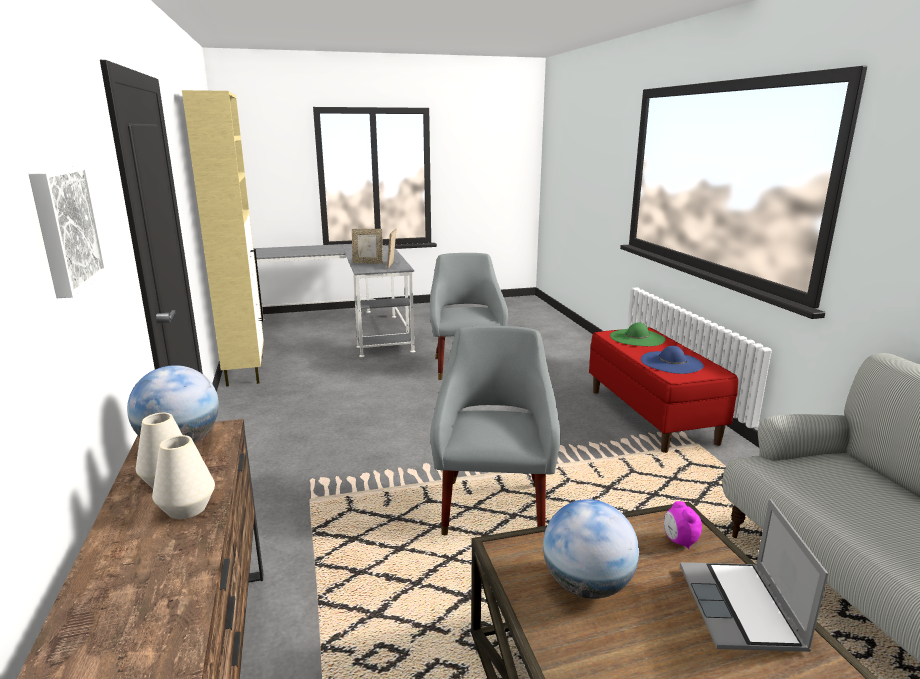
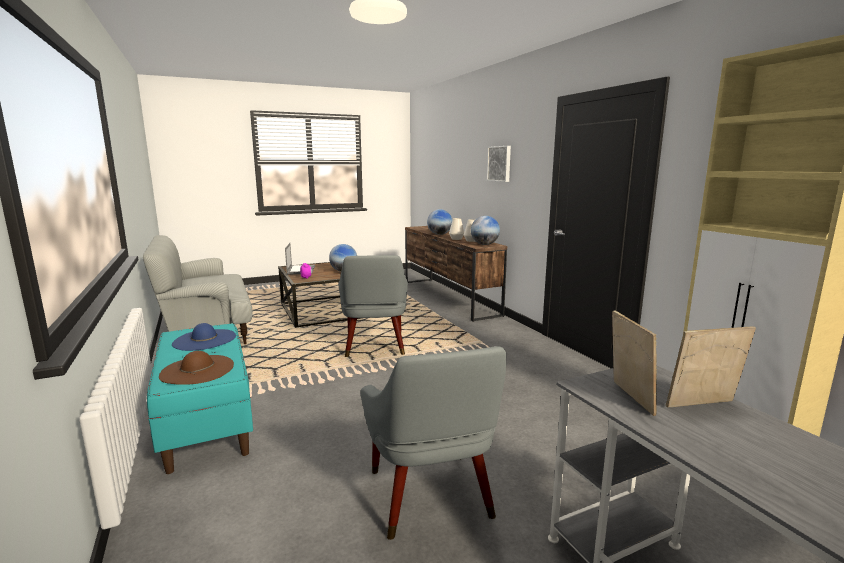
camera: 170 degrees right, 5 degrees down
(171, 594) = (439, 234): none -> globe
(637, 338) = (197, 370): green hat -> brown hat
(651, 416) = (206, 421): red bench -> turquoise bench

